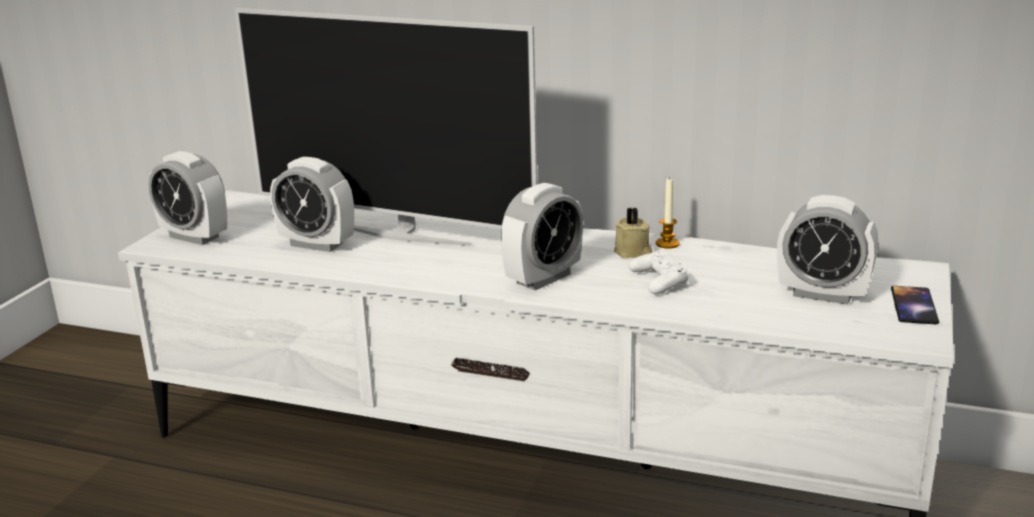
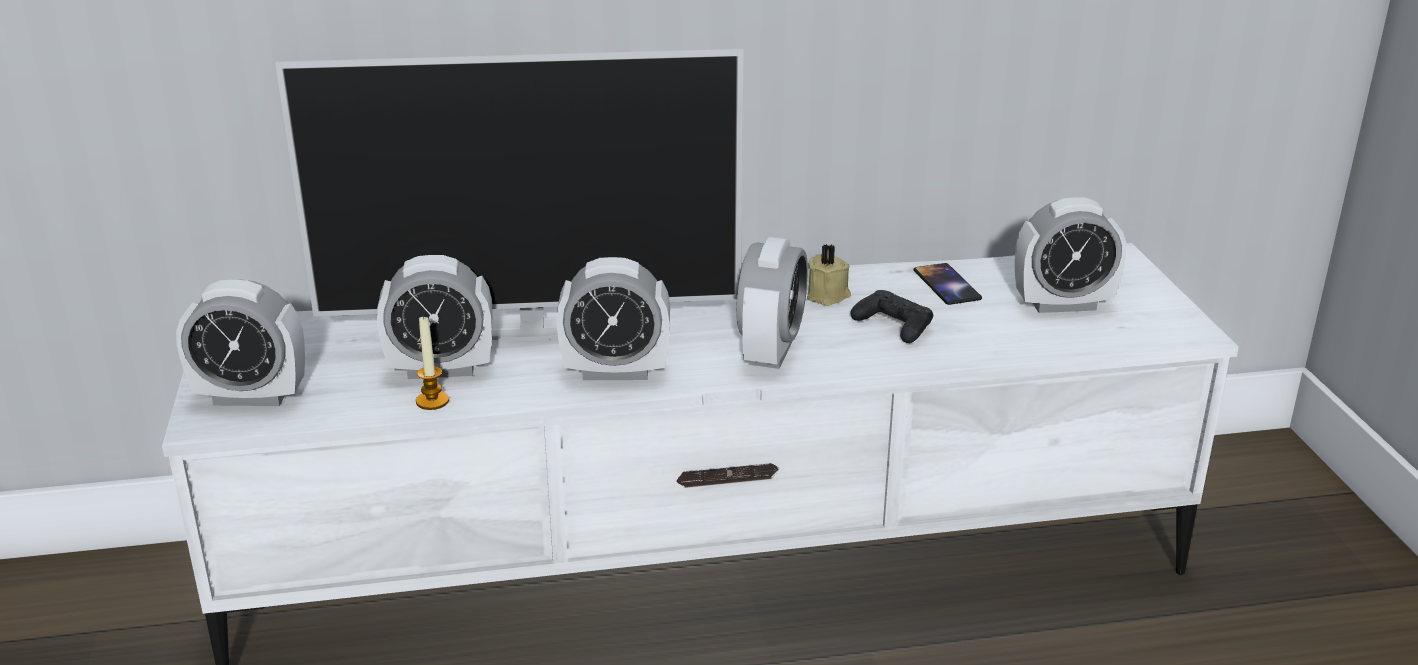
camera: 30 degrees left, 5 degrees up
(421, 268) = (616, 371): none -> alarm clock
(659, 280) = (893, 325): white game controller -> black game controller
(667, 243) = (852, 277): candle -> candle (432, 401)
(913, 306) = (1152, 298): phone -> phone (946, 285)

